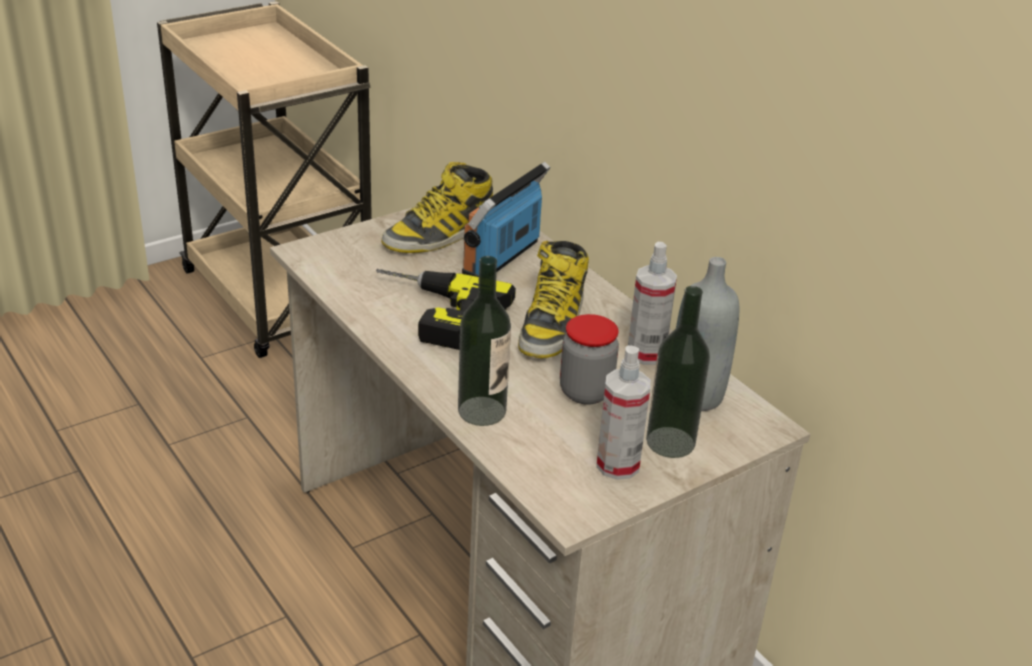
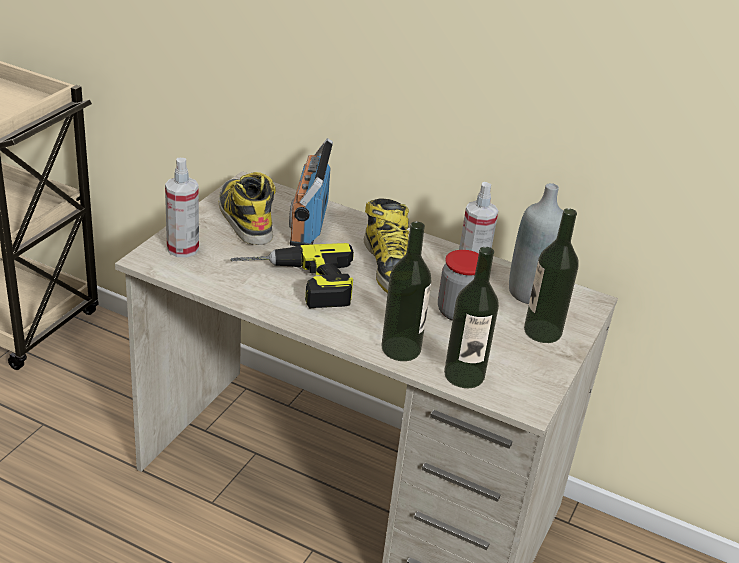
camera: 30 degrees left, 0 degrees up
(440, 234) = (244, 217): boot -> boot turned 135 degrees clockwise
(527, 459) = (464, 375): none -> bottle
(617, 465) = (524, 359): spray bottle -> spray bottle (183, 248)

